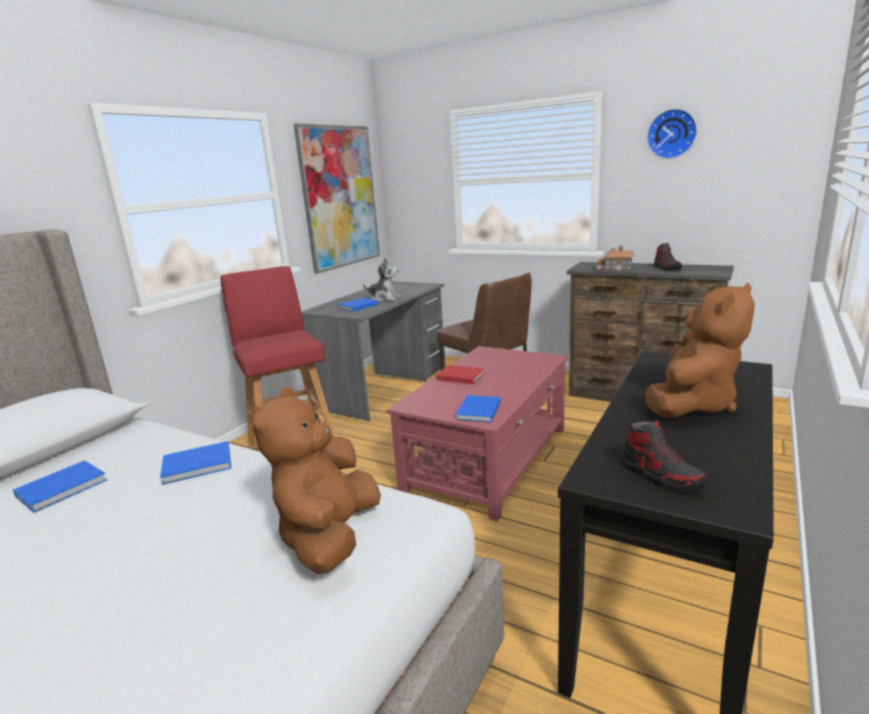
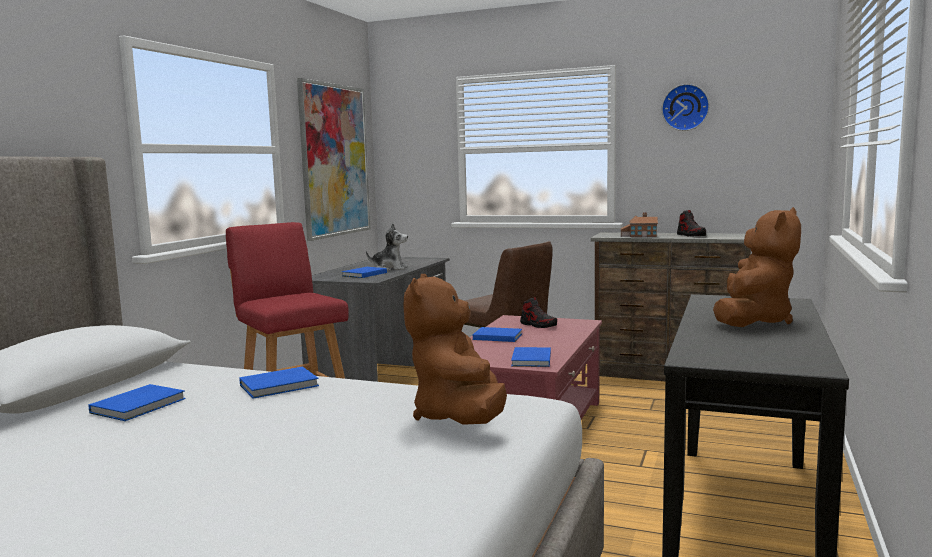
camera: 10 degrees left, 10 degrees down
(460, 376) = (496, 336): red book -> blue book
(661, 476) = (747, 356): shoe -> shoe (538, 325)

